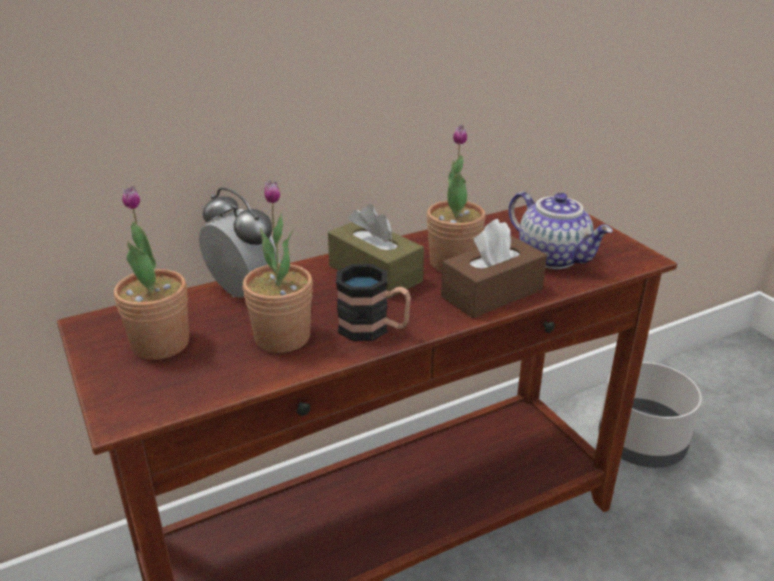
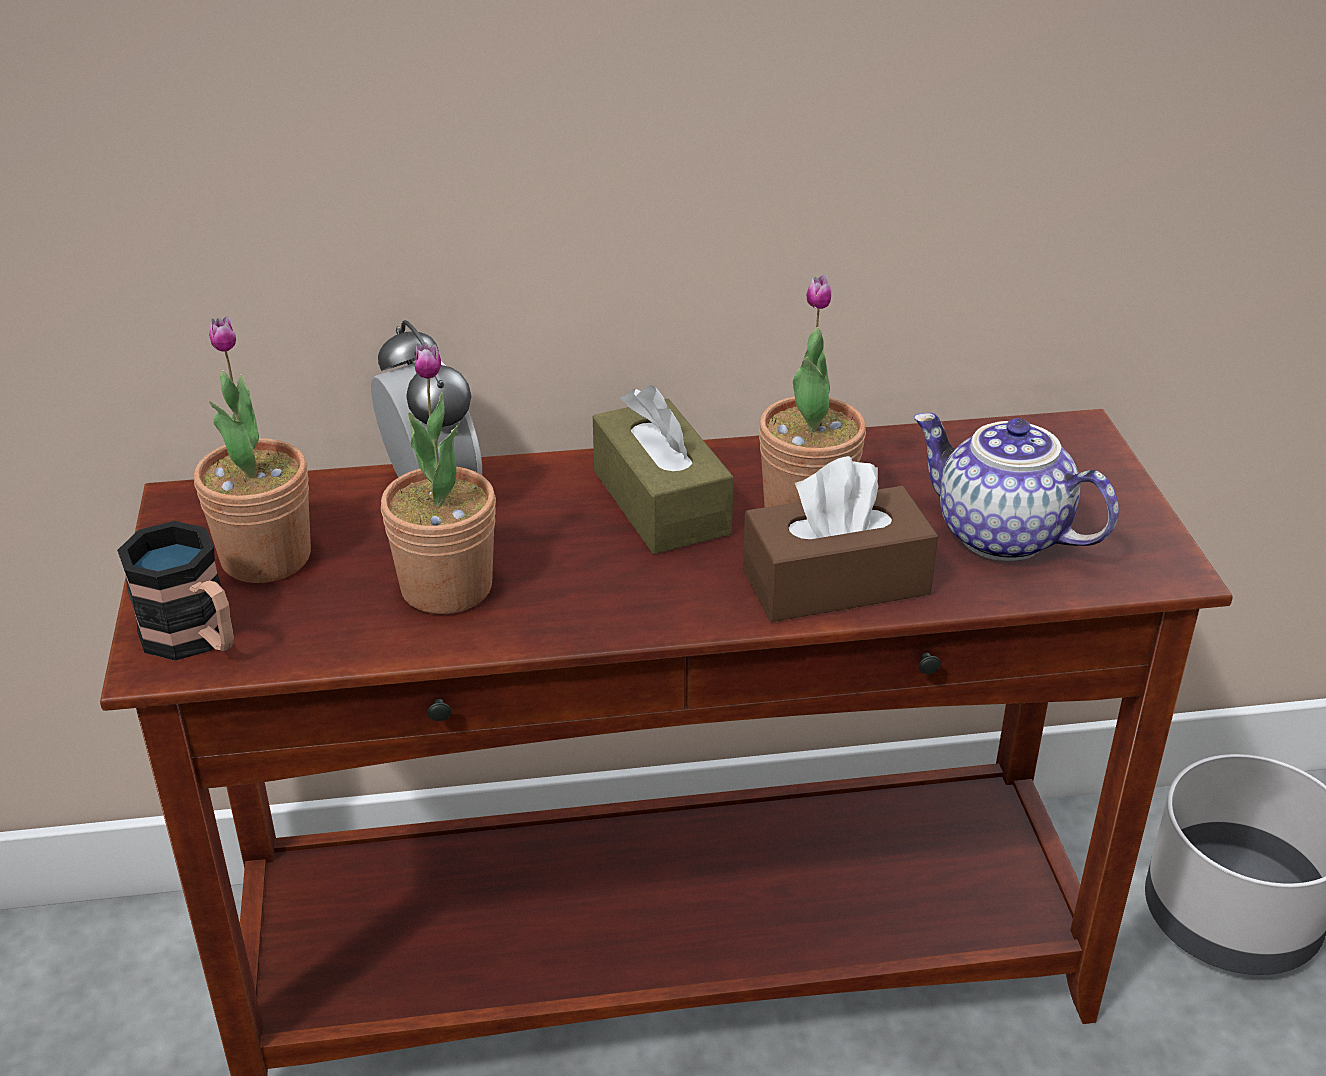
camera: 20 degrees right, 5 degrees up
(373, 329) = (595, 605): mug -> mug (196, 639)
(554, 257) = (999, 536): teapot -> teapot turned 150 degrees clockwise

